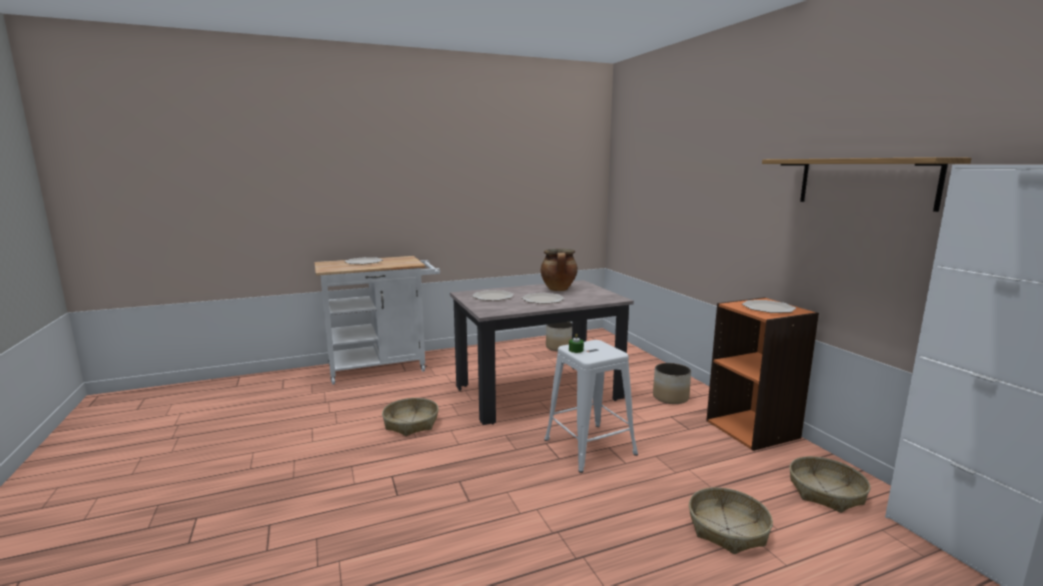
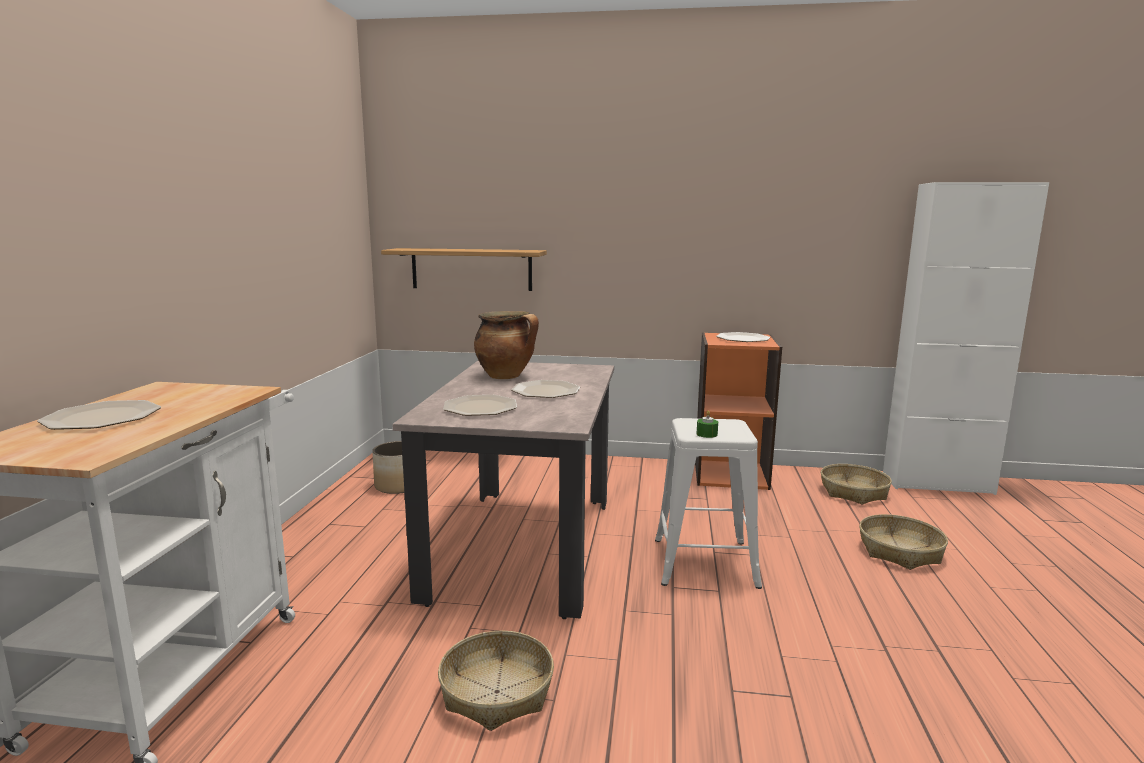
camera: 60 degrees left, 0 degrees up
(671, 397) = (629, 480): planter -> none
(865, 182) = (808, 201): shelf -> shelf (471, 269)

